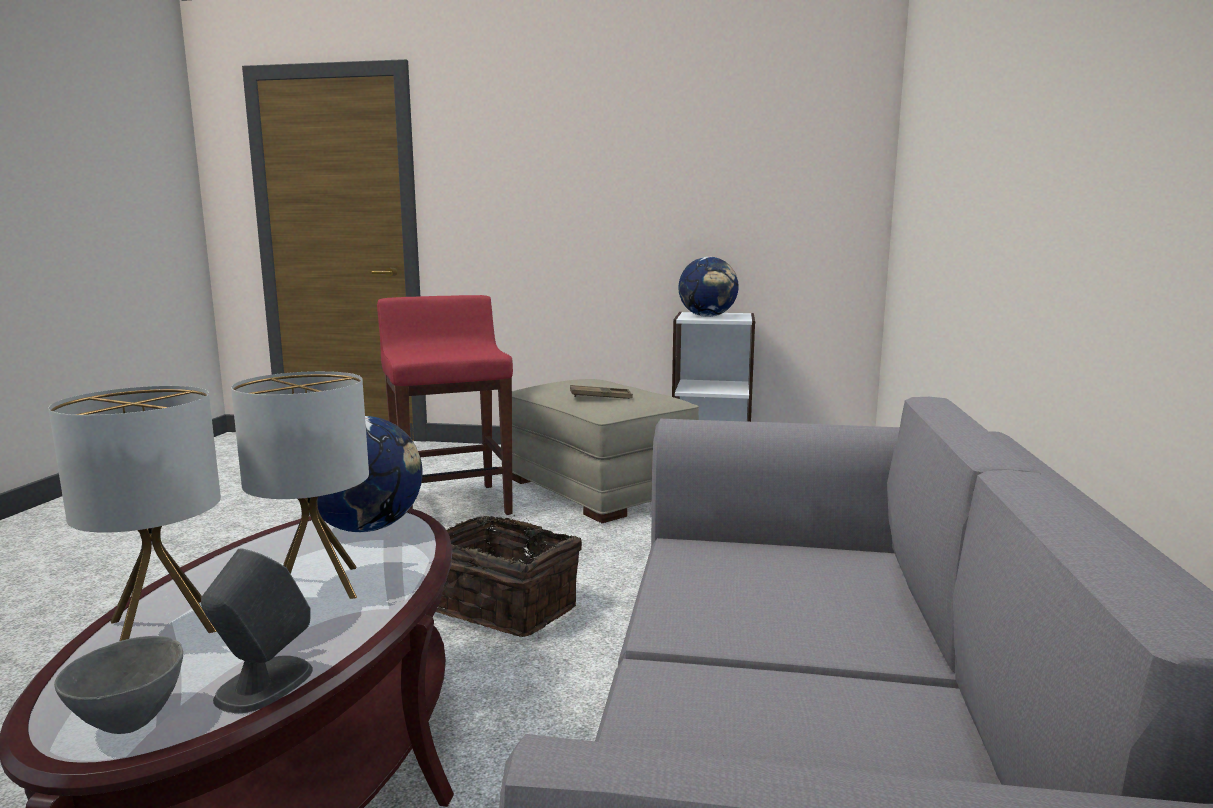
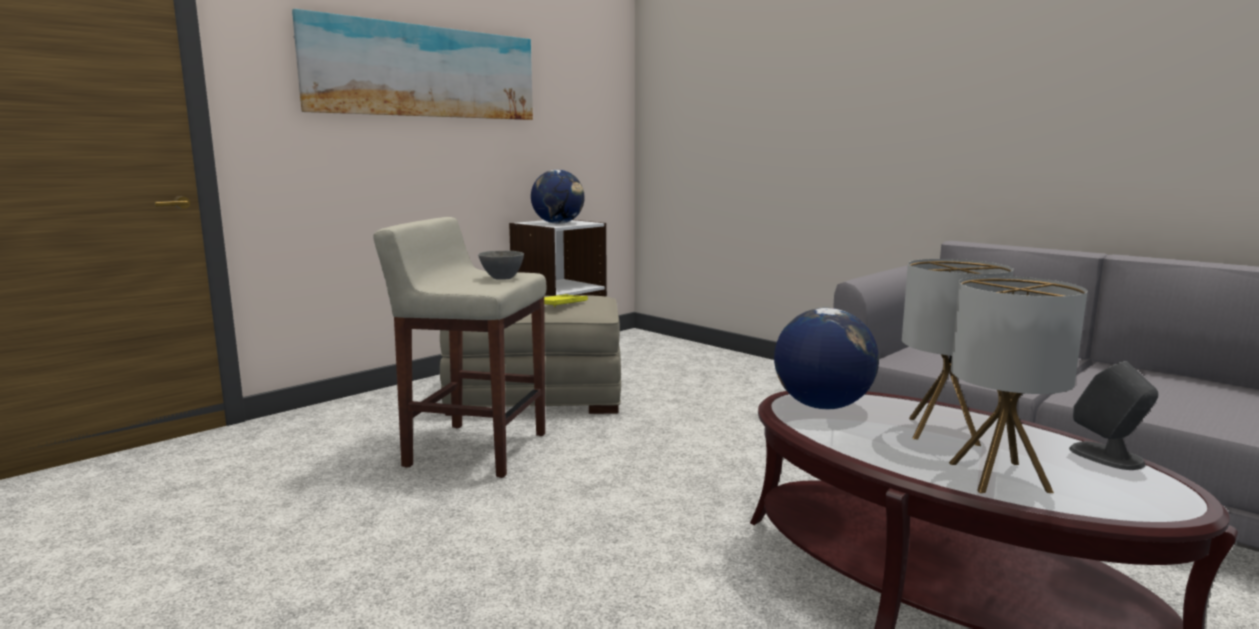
camera: 55 degrees left, 0 degrees up
(129, 720) = (1154, 492): grey bowl -> grey bowl (501, 278)
(451, 505) = (475, 449): red stool -> beige stool
(507, 607) = (731, 476): basket -> none
(593, 160) = (424, 72): none -> picture
(600, 397) = (561, 304): brown tray -> yellow tray

